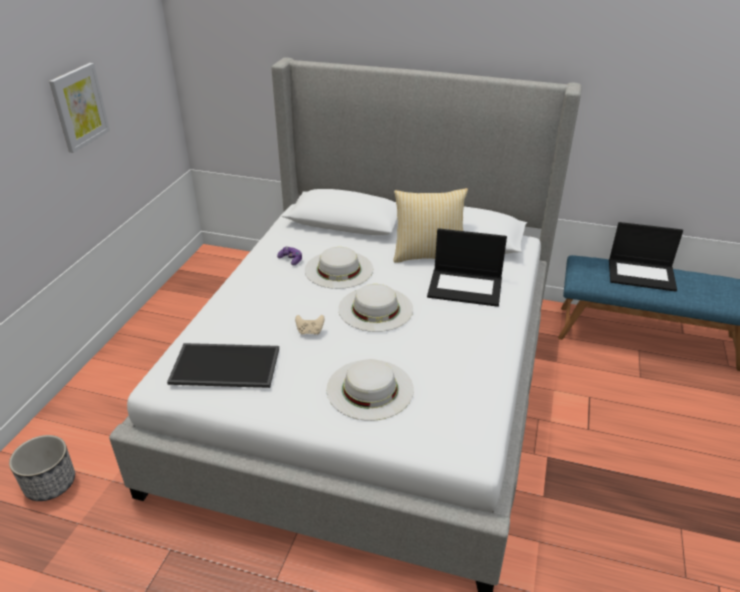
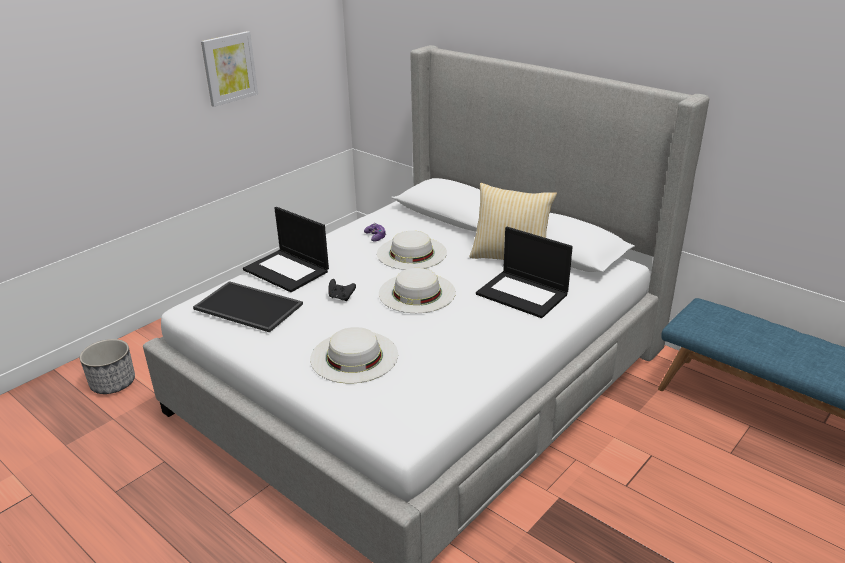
camera: 25 degrees right, 5 degrees down
(310, 331) = (341, 297): beige game controller -> black game controller
(642, 274) = (766, 333): laptop -> laptop (287, 270)

